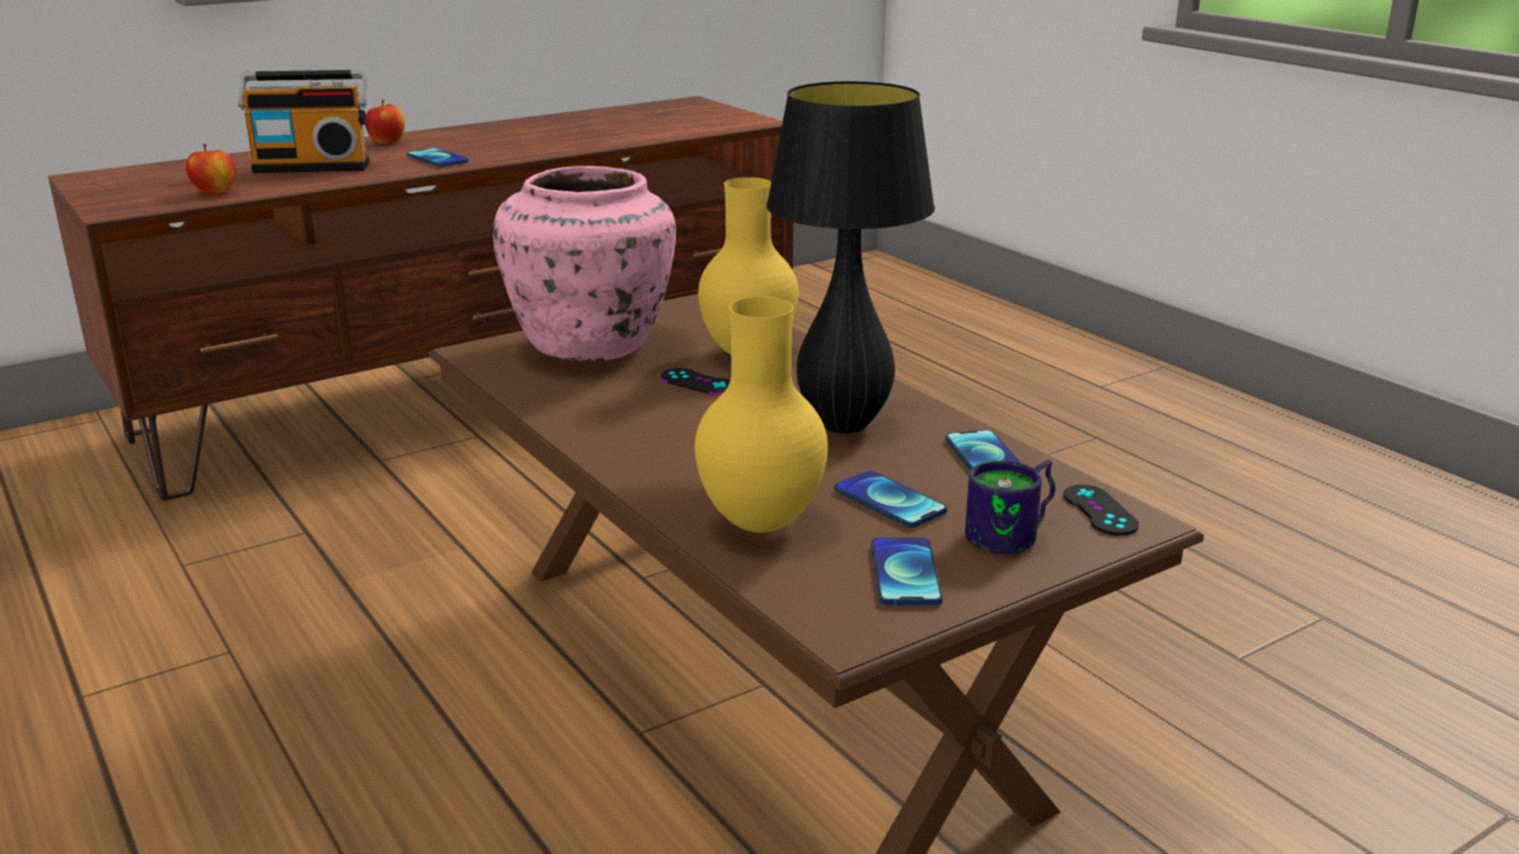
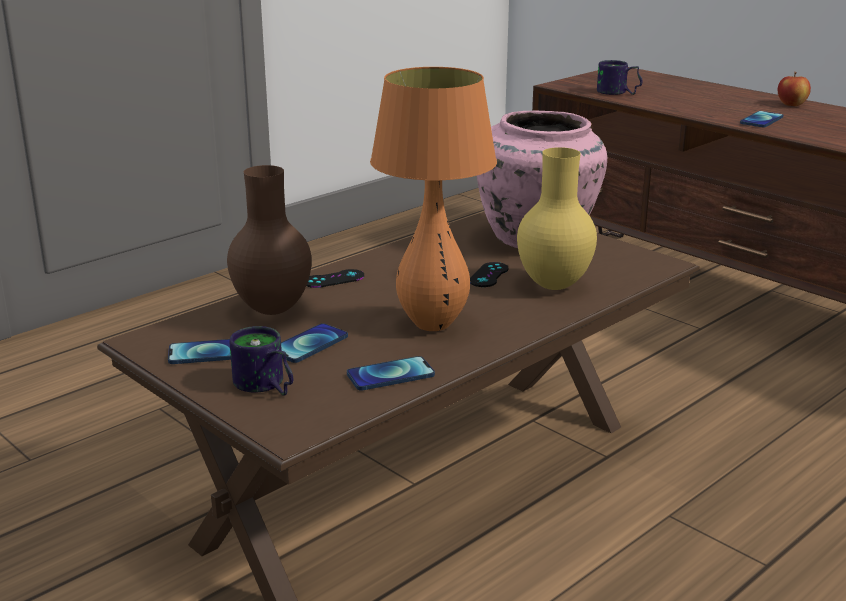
camera: 80 degrees right, 0 degrees up
(215, 192) = (617, 93): apple -> mug
(313, 166) = (701, 100): radio -> none
(764, 523) = (273, 310): yellow vase -> brown vase
(843, 425) = (432, 324): black table lamp -> orange table lamp
(1100, 510) = (306, 418): black game controller -> black game controller (334, 279)

